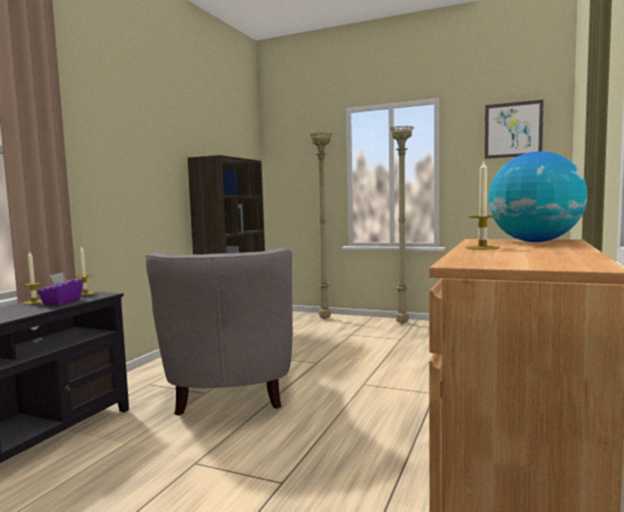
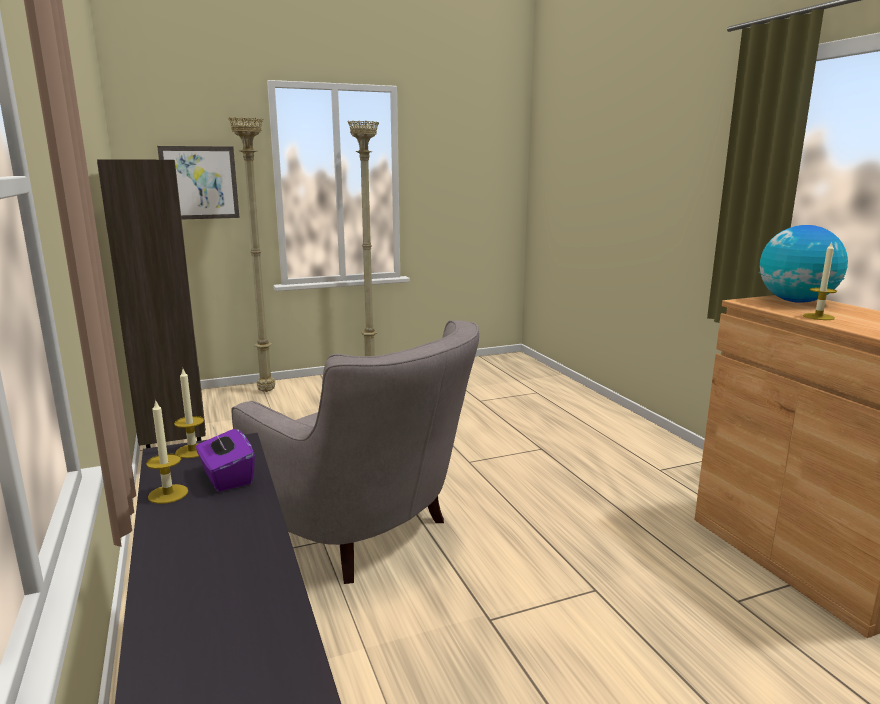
camera: 45 degrees left, 10 degrees up
(513, 130) = (476, 136): picture -> picture (199, 183)

